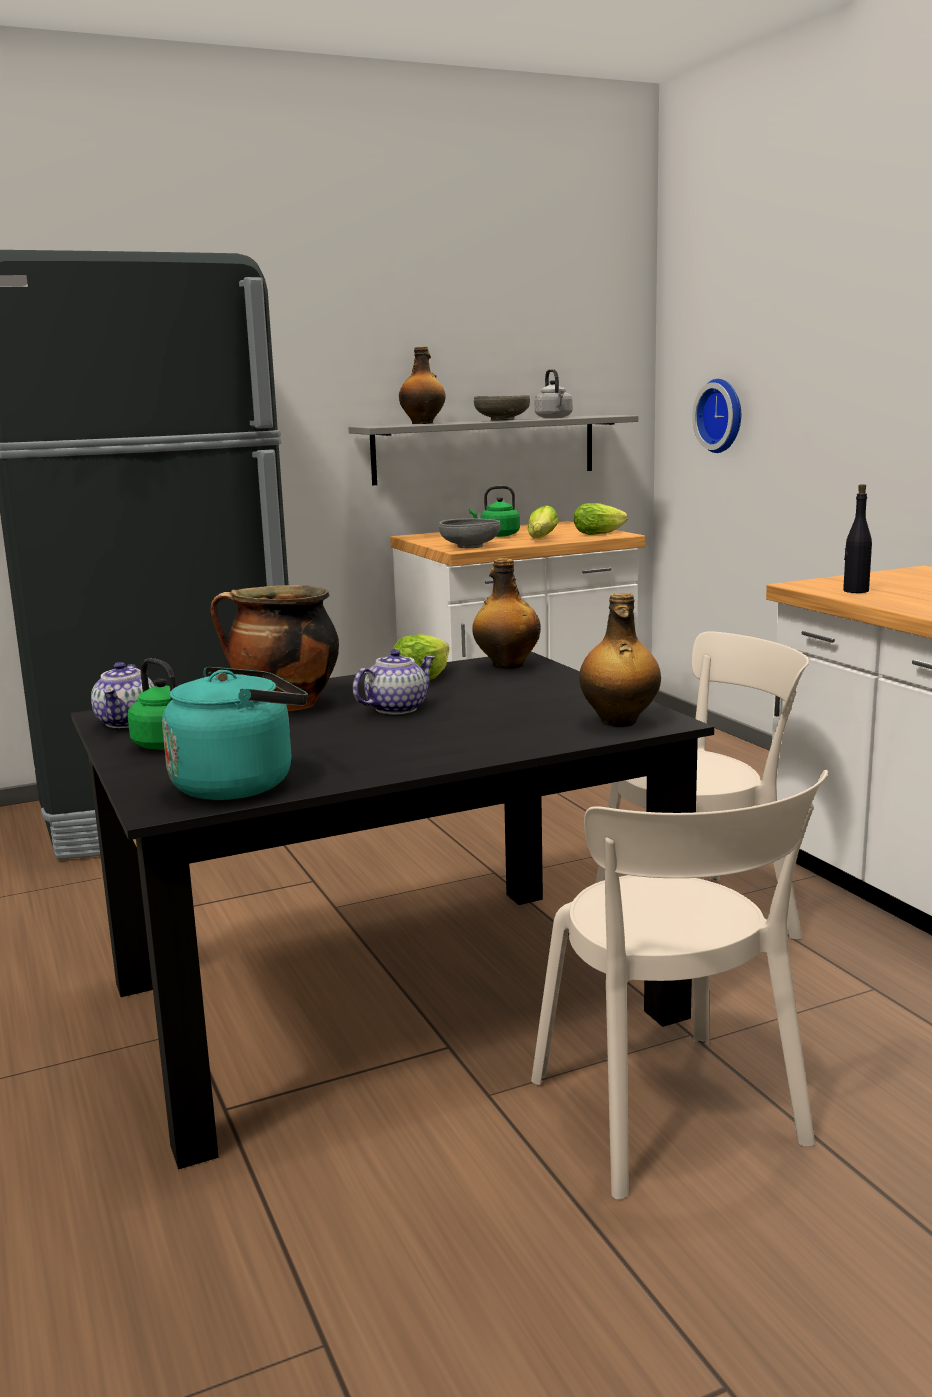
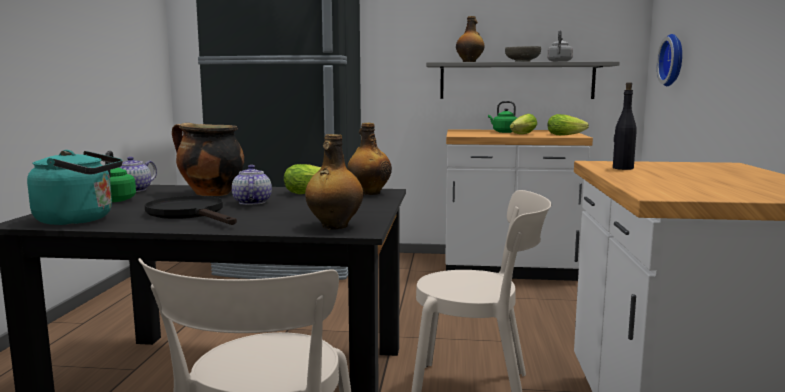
camera: 30 degrees right, 5 degrees down
(375, 742) = (191, 214): none -> black frying pan
(396, 708) = (251, 202): teapot -> teapot turned 90 degrees counterclockwise
(470, 546) = (468, 134): grey bowl -> none

